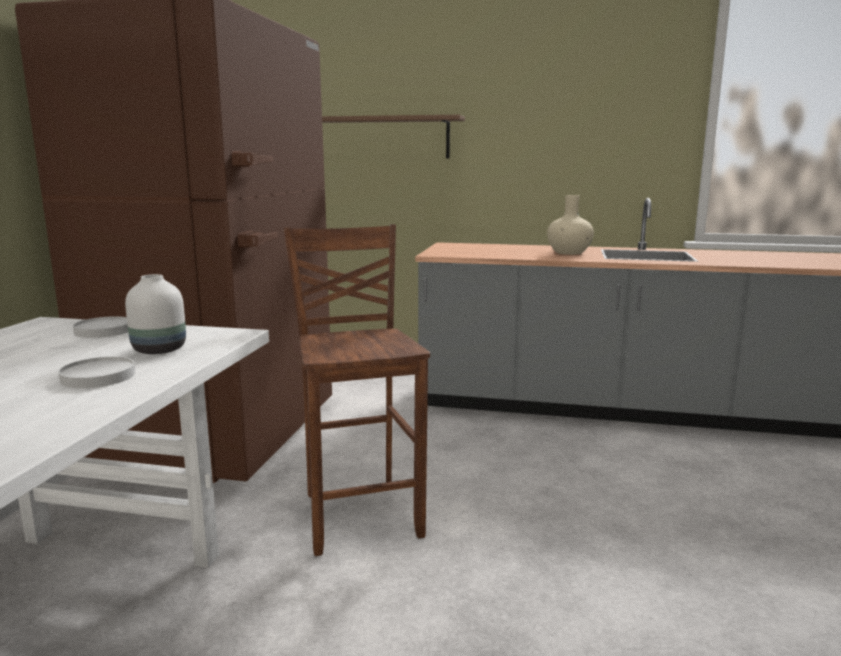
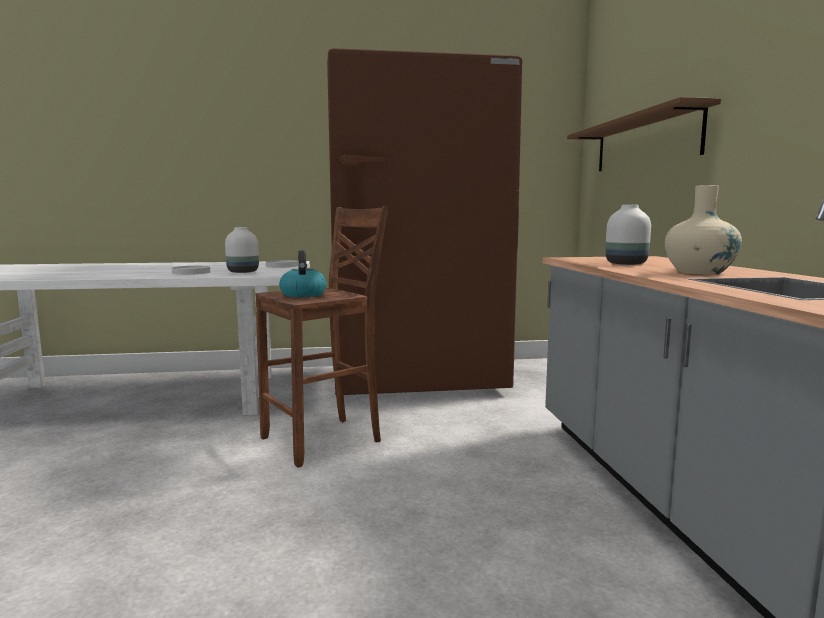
camera: 70 degrees right, 5 degrees down
(353, 346) = (303, 294): none -> kettle
(502, 253) = (625, 264): none -> white vase

